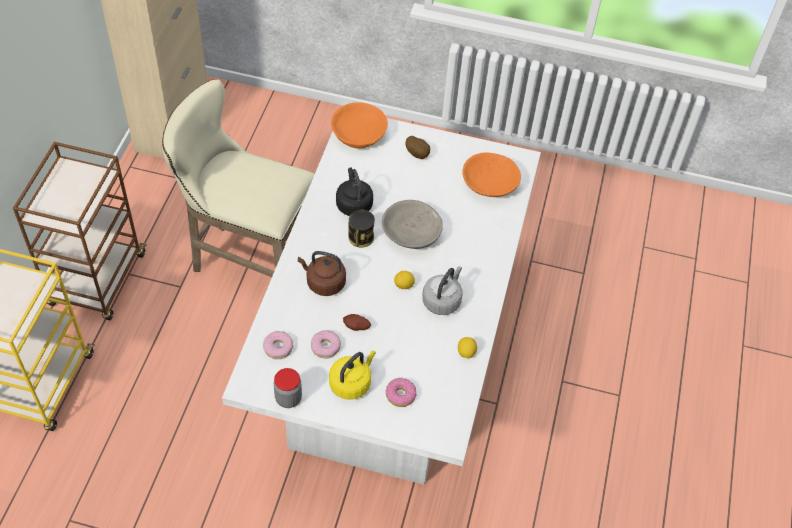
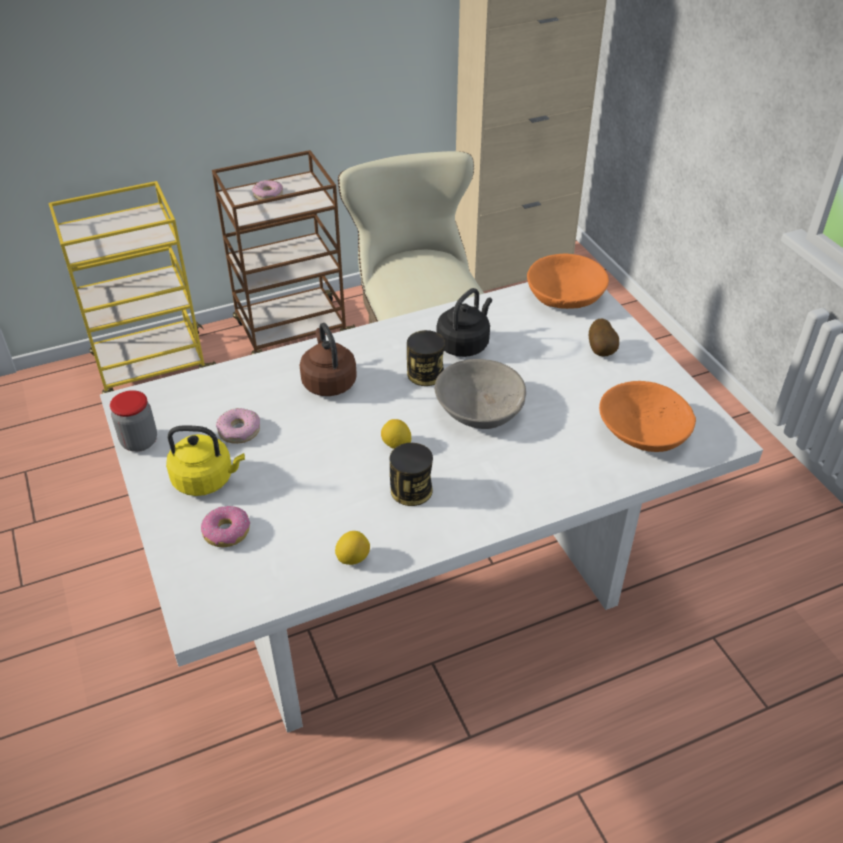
camera: 55 degrees right, 10 degrees down
(278, 347) = (203, 397): donut -> donut (268, 195)
(356, 327) = (292, 440): potato -> none
(442, 300) = (411, 490): grey kettle -> can

